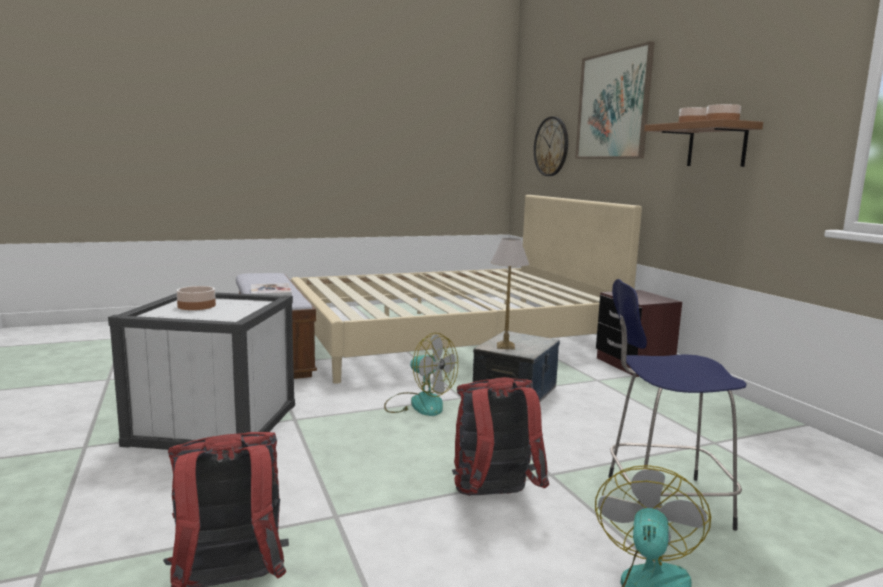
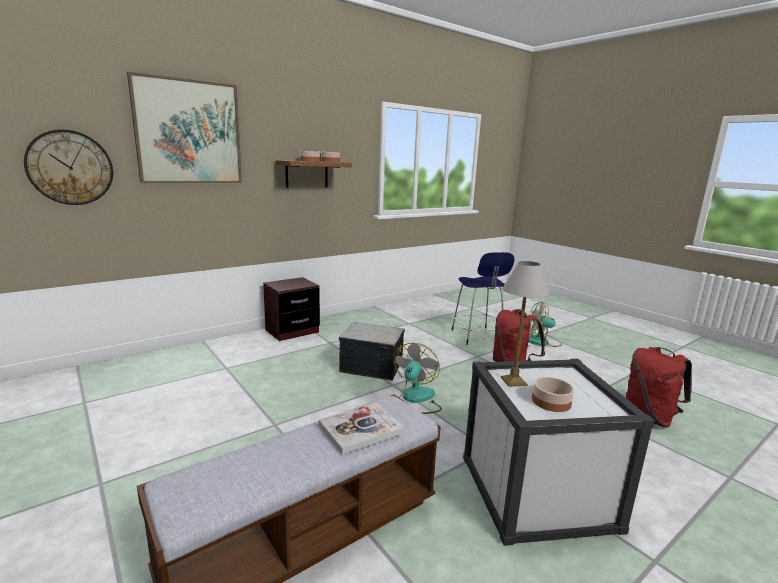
camera: 105 degrees left, 5 degrees up
(451, 337) = (216, 404): beige bed -> none
(506, 346) = (383, 335): table lamp -> table lamp (514, 381)

